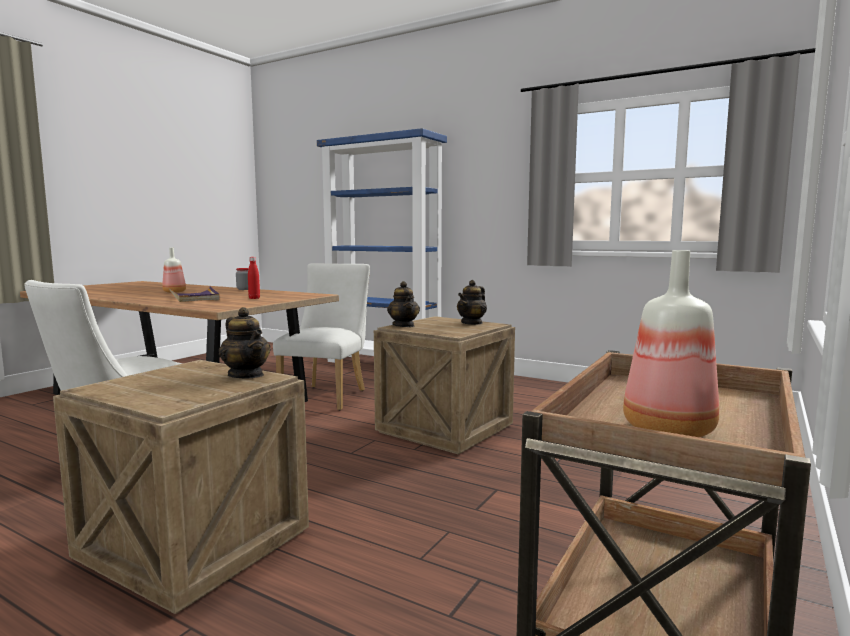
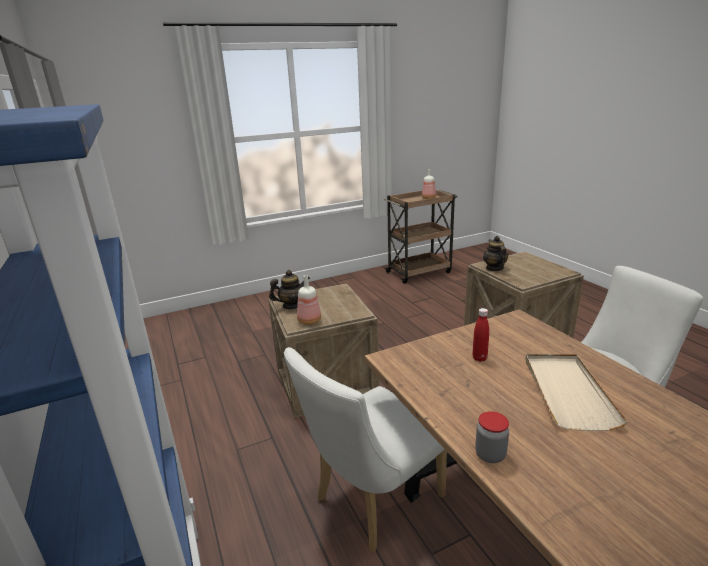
camera: 145 degrees left, 15 degrees up
(175, 292) = (631, 466): bottle -> bottle (308, 321)
(194, 297) = (567, 392): purple tray -> beige tray
(403, 325) = (350, 313): teapot -> none

